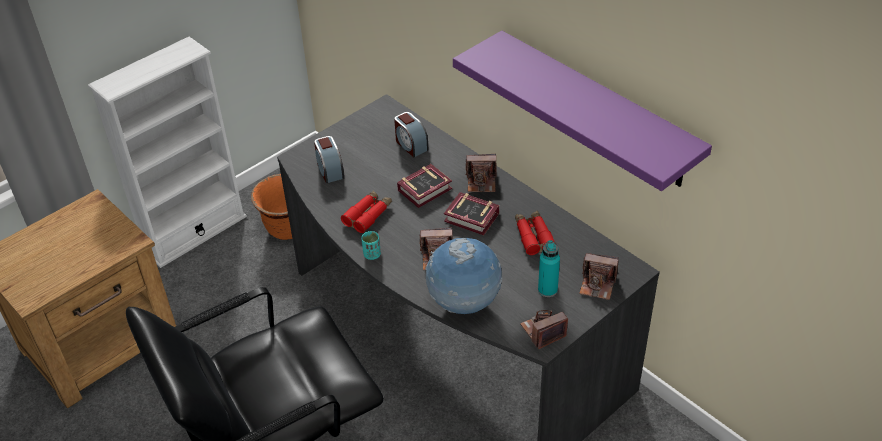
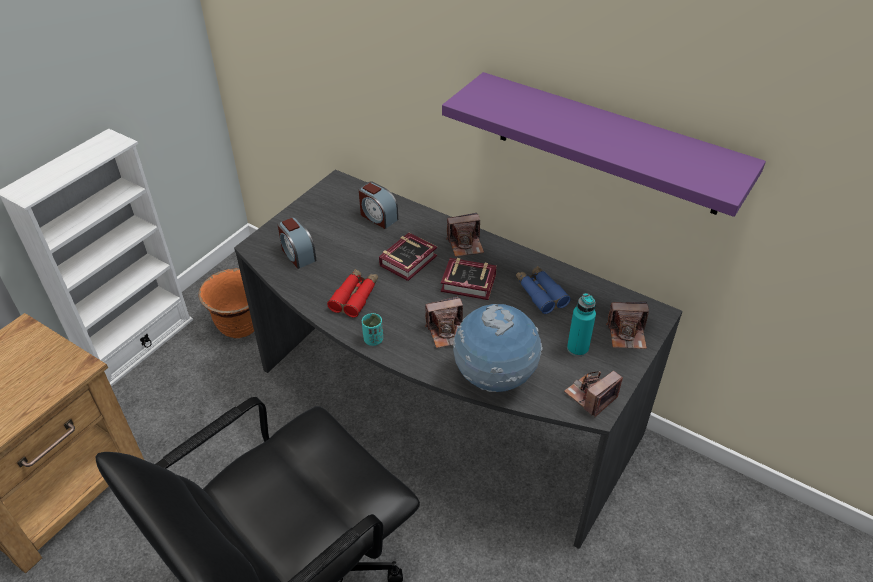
camera: 15 degrees left, 0 degrees up
(533, 236) = (540, 293): red binoculars -> blue binoculars

